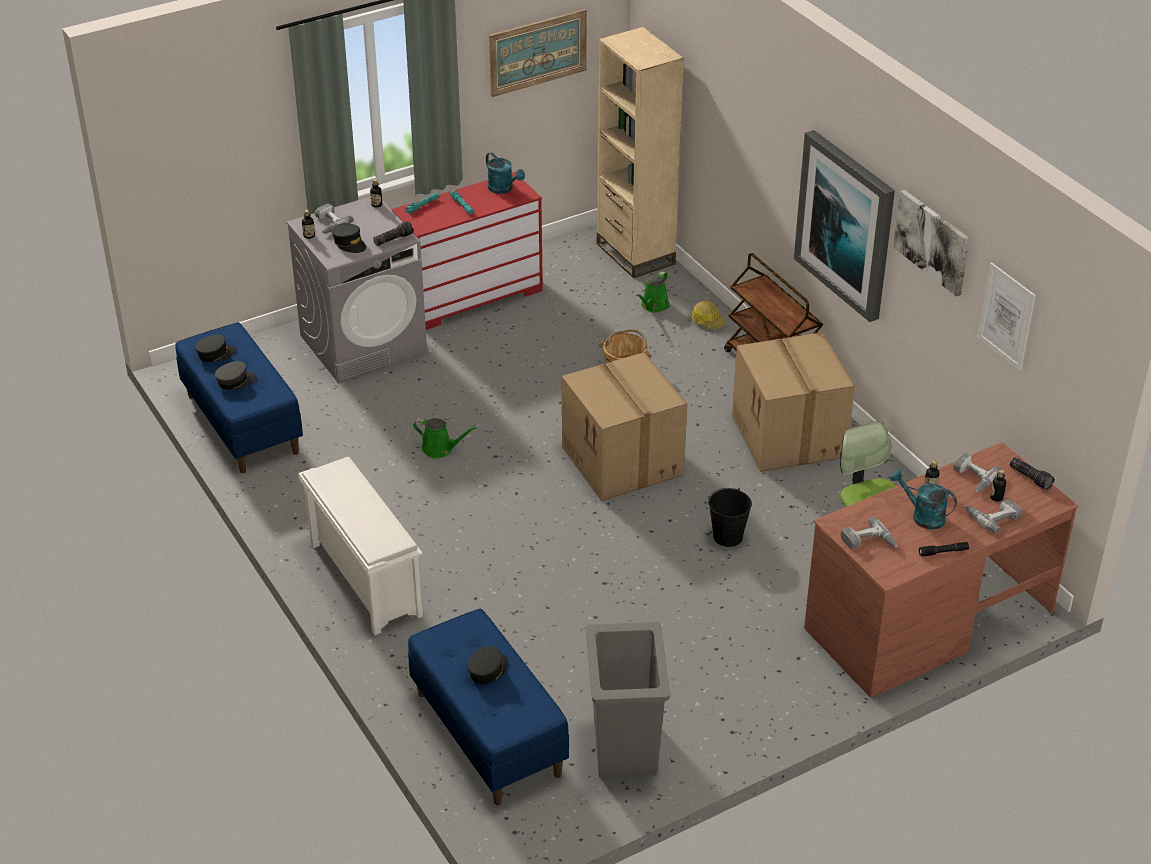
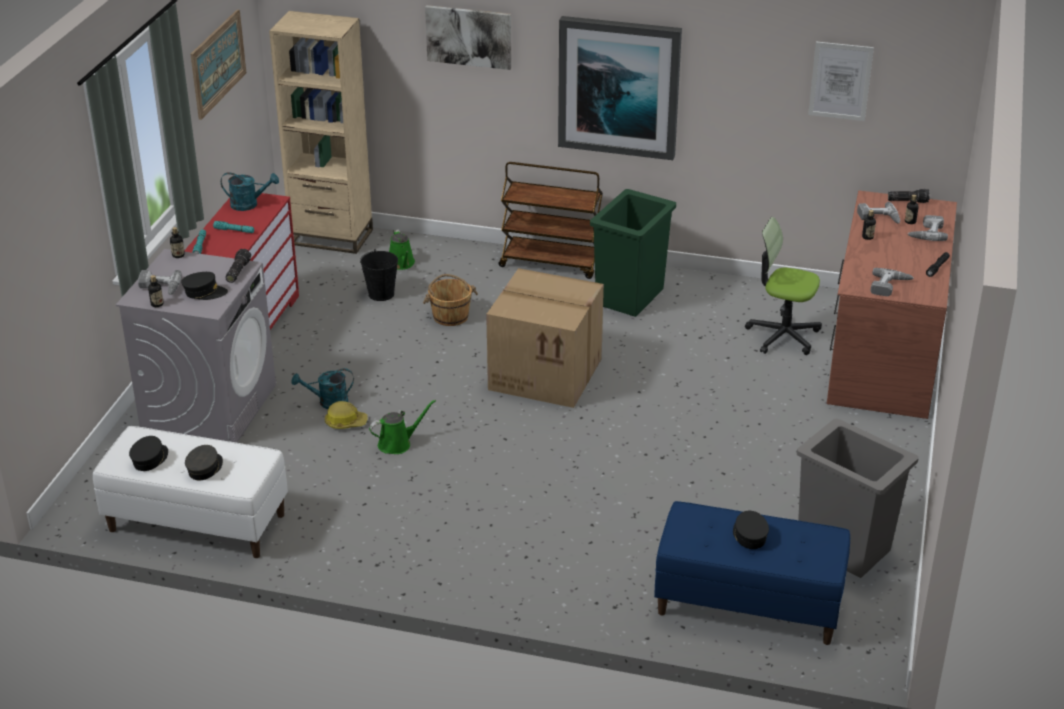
camera: 45 degrees left, 5 degrees down
(241, 424) = (196, 523): blue bench -> white bench
(363, 579) = (488, 567): white shoe rack -> none
(707, 321) = (456, 254): hard hat -> hard hat (345, 422)
(728, 536) = (692, 379): black bucket -> black bucket (381, 294)
(790, 437) = (631, 296): cardboard box -> green trash can
(922, 516) = (891, 255): turquoise watering can -> turquoise watering can (328, 402)
(932, 241) = (738, 54): picture -> picture (469, 36)

